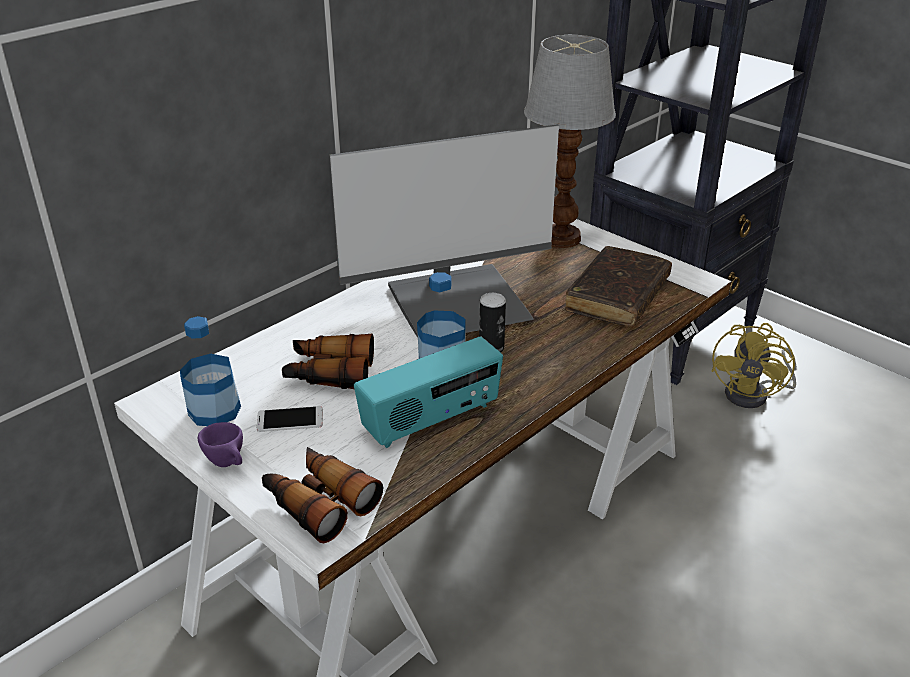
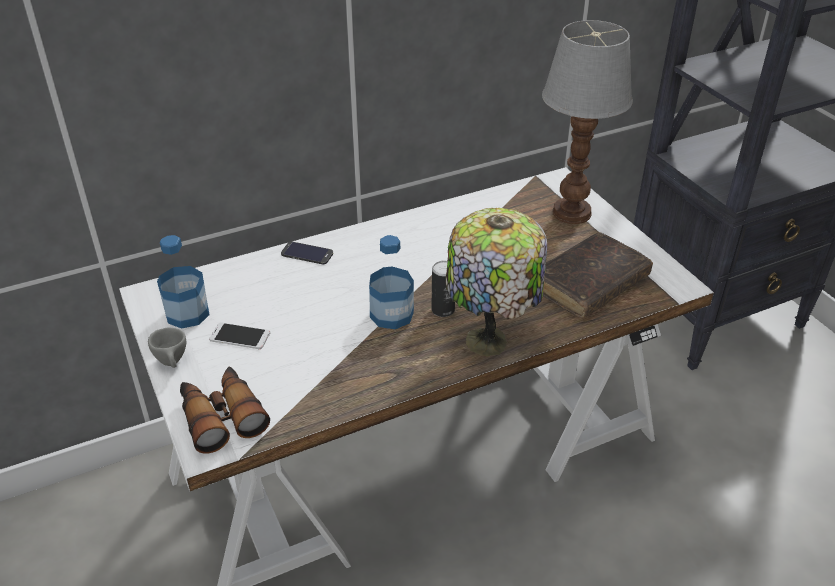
camera: 20 degrees right, 5 degrees up
(229, 463) = (173, 363): purple cup -> grey cup
(314, 325) = (307, 253): none -> phone
(329, 373) = (294, 301): binoculars -> none
(431, 420) = (352, 366): radio -> none
(457, 302) = (439, 258): monitor -> none
(556, 368) = (489, 343): none -> table lamp
(754, 394) = (767, 399): yellow fan -> none

